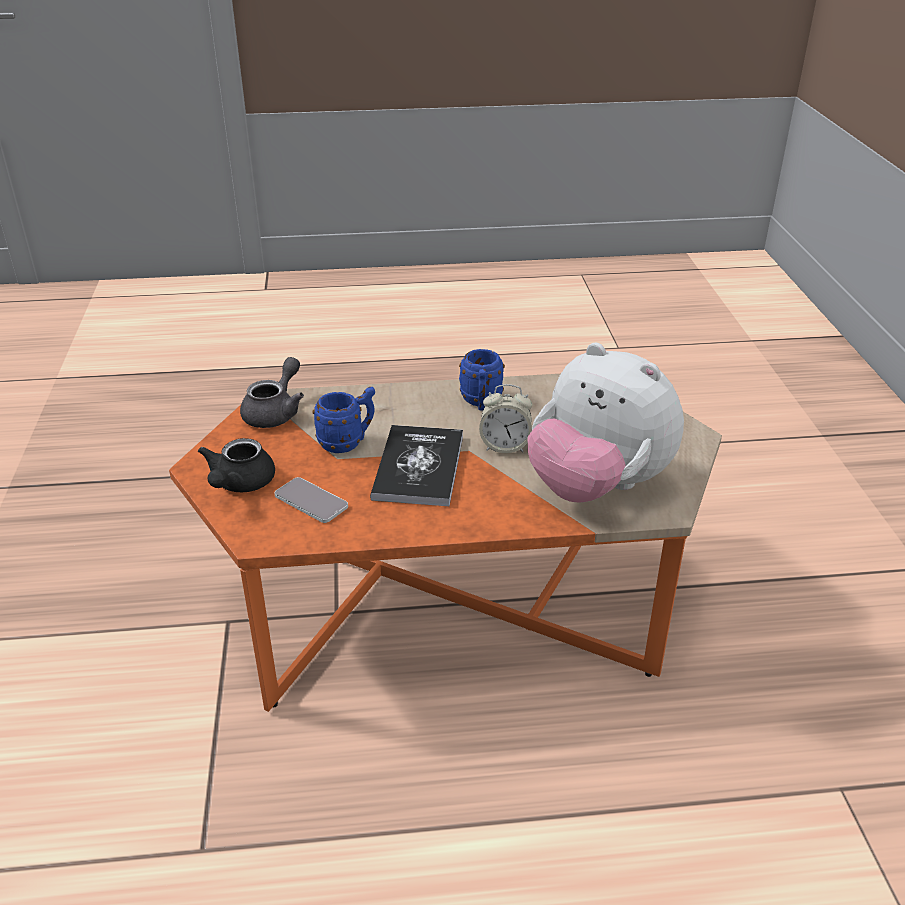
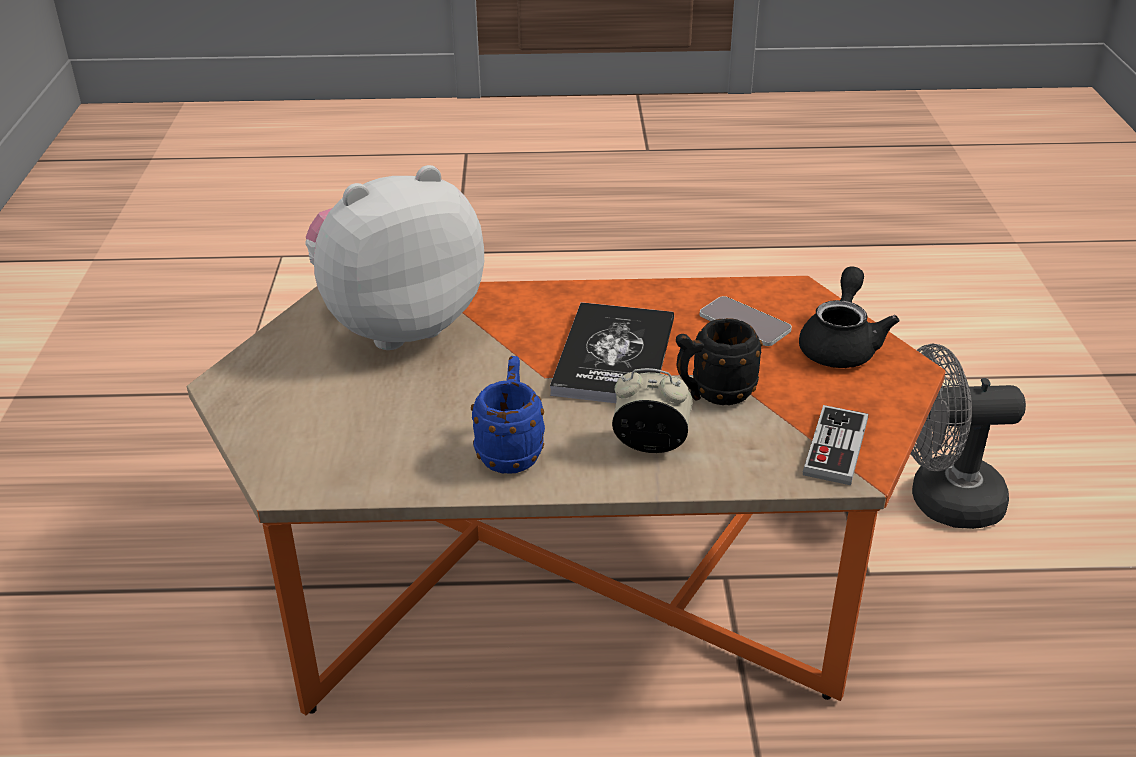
camera: 175 degrees left, 0 degrees up
(135, 689) = (941, 501): none -> grey fan
(275, 412) = (835, 448): grey teapot -> game controller
(348, 442) = (713, 394): blue mug -> black mug
(505, 446) = (494, 379): alarm clock -> alarm clock (650, 445)
(597, 486) = (398, 325): plush toy -> plush toy turned 75 degrees counterclockwise

